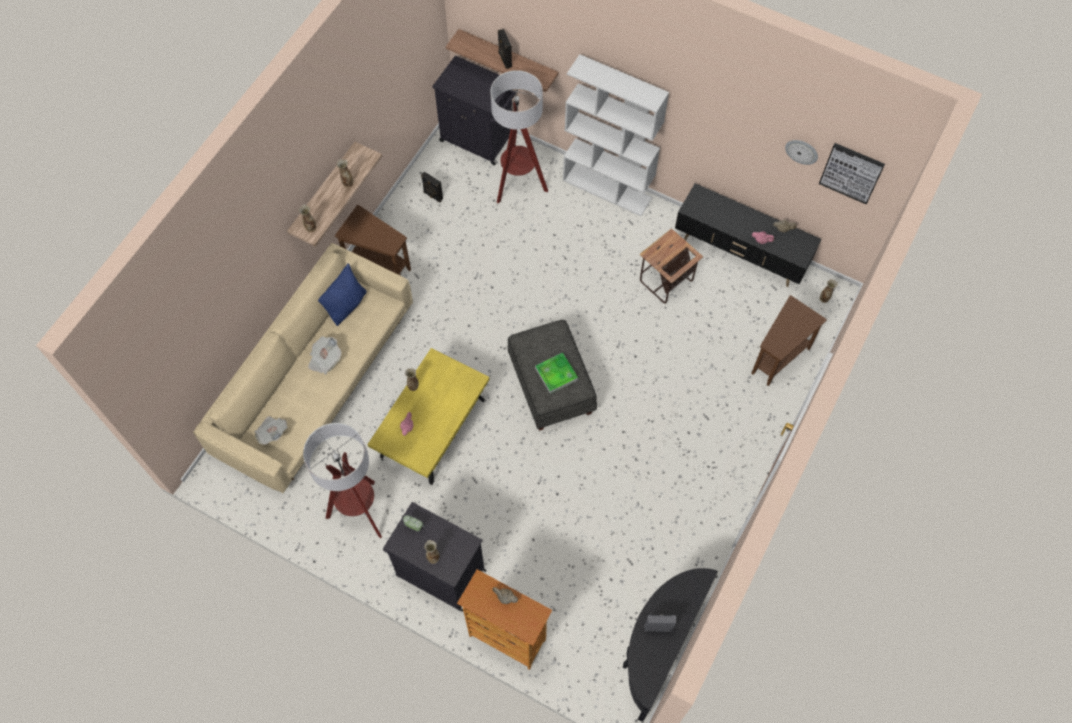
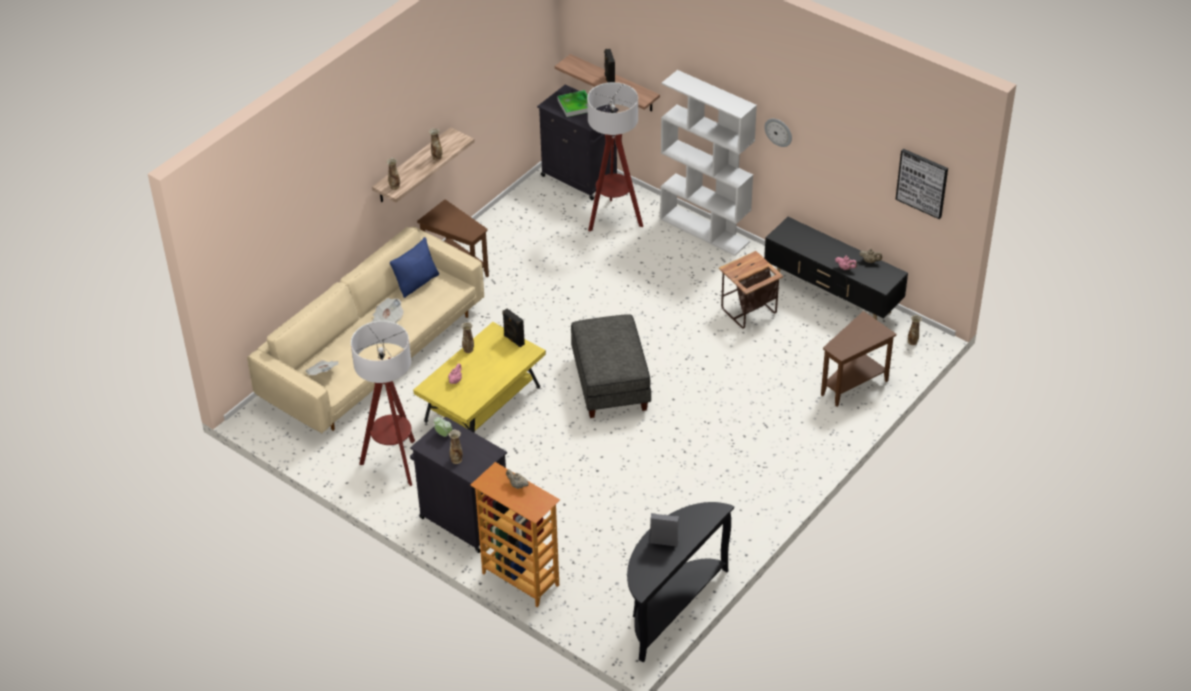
camera: 10 degrees right, 20 degrees down
(432, 196) = (524, 219): black speaker -> black speaker (513, 340)
(556, 374) = (612, 353): tray -> tray (575, 105)
(802, 151) = (877, 163): wall clock -> wall clock (778, 132)

